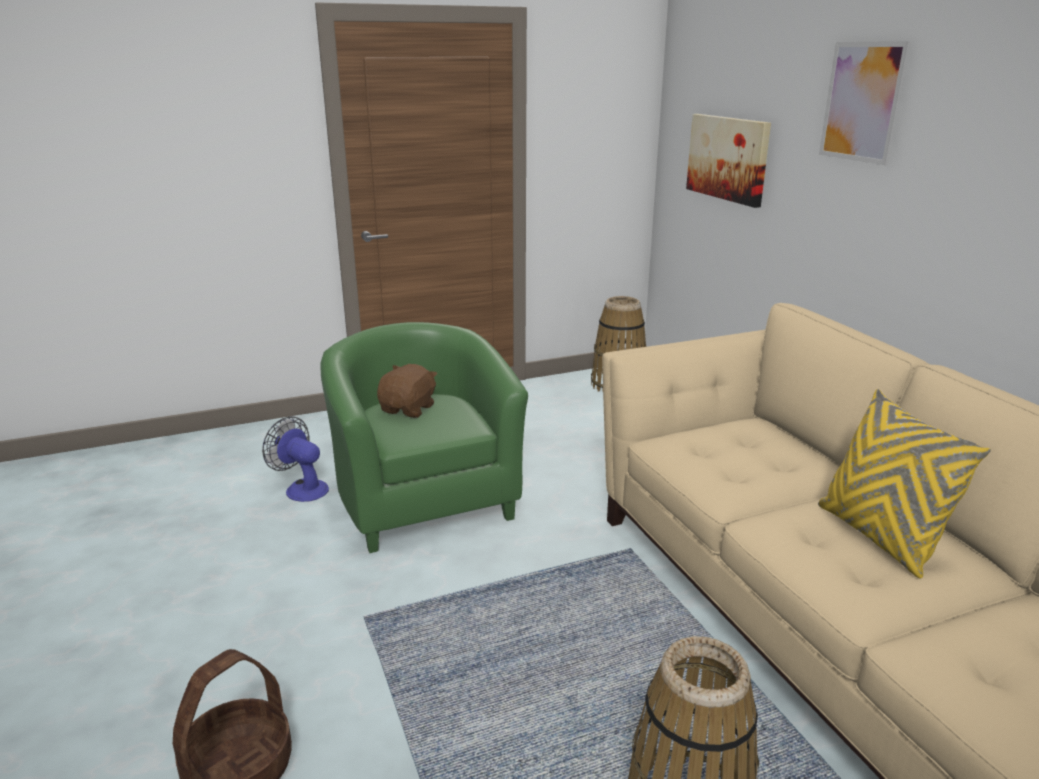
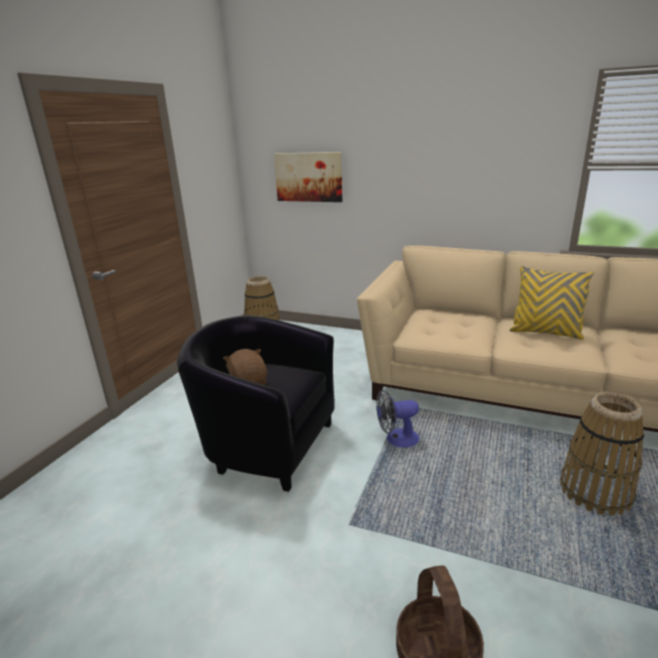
camera: 45 degrees left, 0 degrees up
(302, 488) = (170, 487): fan -> fan (396, 439)
(424, 499) = (265, 444): green armchair -> black armchair
(862, 102) = (407, 134): picture -> none

